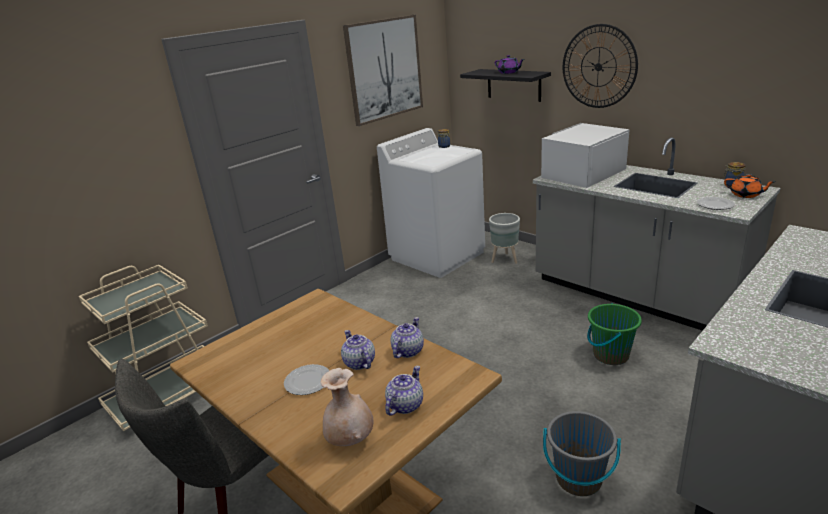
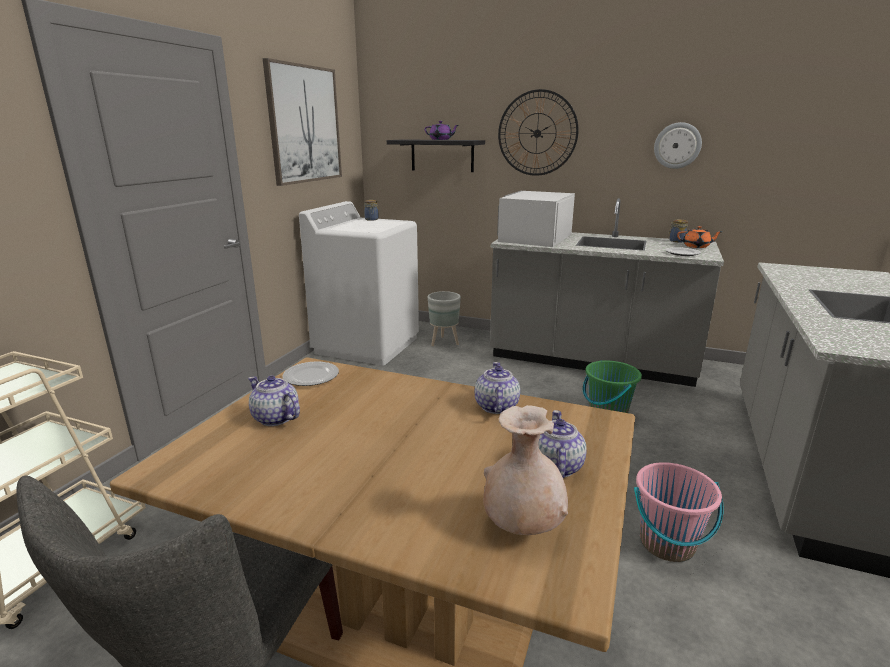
camera: 25 degrees left, 5 degrees down
(307, 382) = (386, 464): plate -> plate (310, 377)
(359, 363) = (442, 429): teapot -> teapot (275, 418)
(578, 479) = (667, 543): grey bucket -> pink bucket
(740, 83) = (677, 145): none -> wall clock

